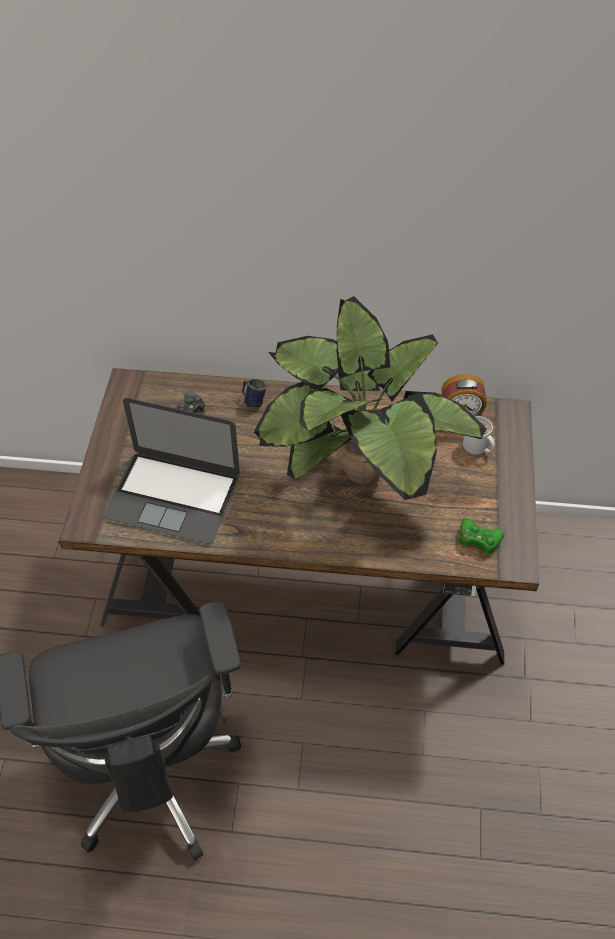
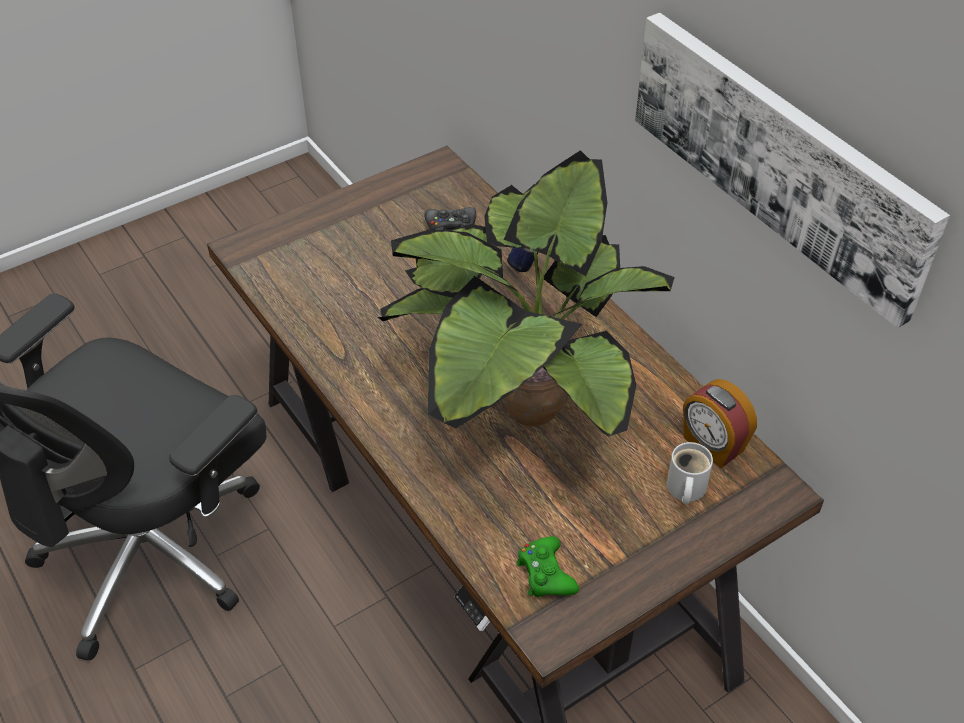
camera: 50 degrees right, 5 degrees down
(173, 496) = (336, 284): laptop -> none
(454, 232) = (779, 158): none -> picture

